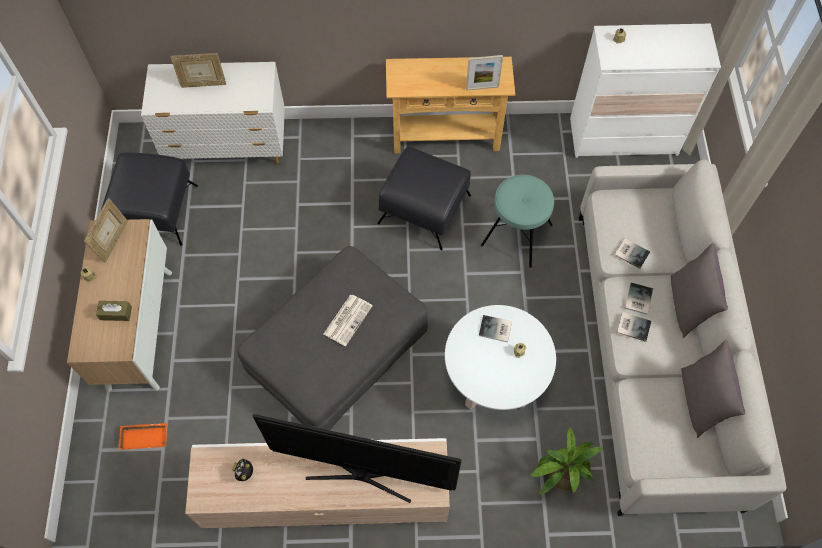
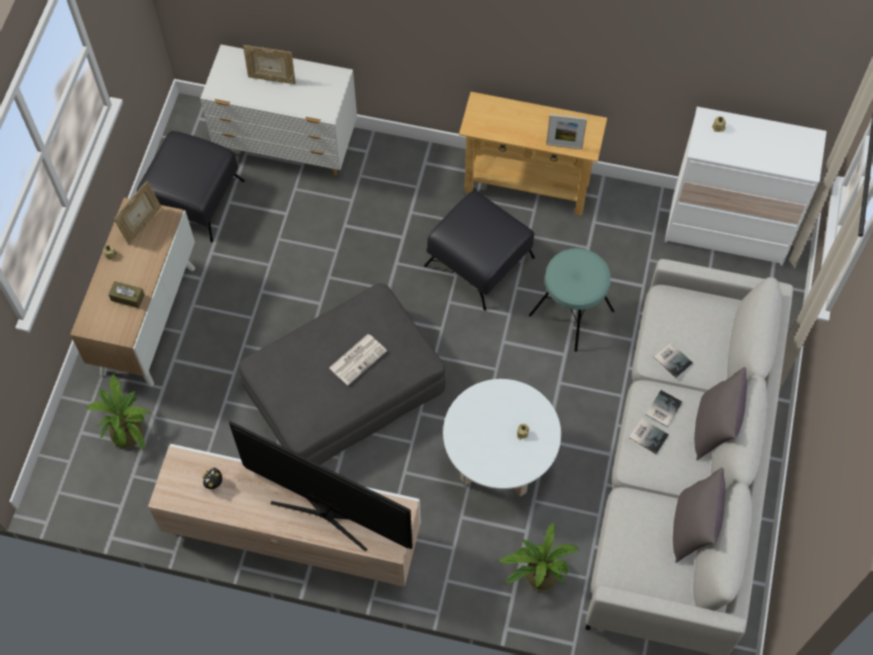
camera: 15 degrees right, 0 degrees up
(145, 436) = (128, 429): orange tray -> potted plant
(496, 330) = (505, 405): book -> none

